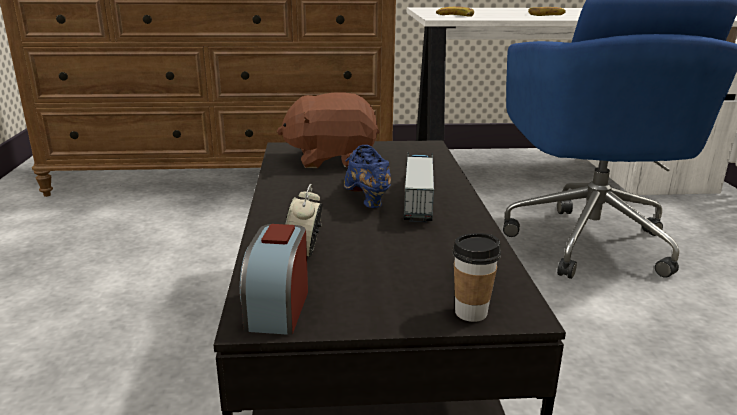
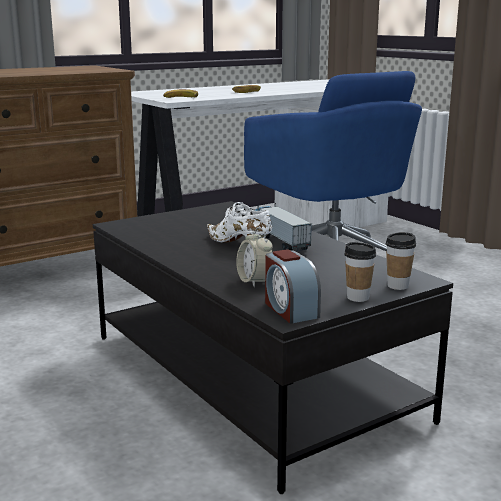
camera: 30 degrees left, 5 degrees down
(331, 159) = (170, 226): brown plush toy -> none
(365, 197) = (239, 244): blue shoe -> white shoe
(388, 316) = (358, 297): none -> cup

